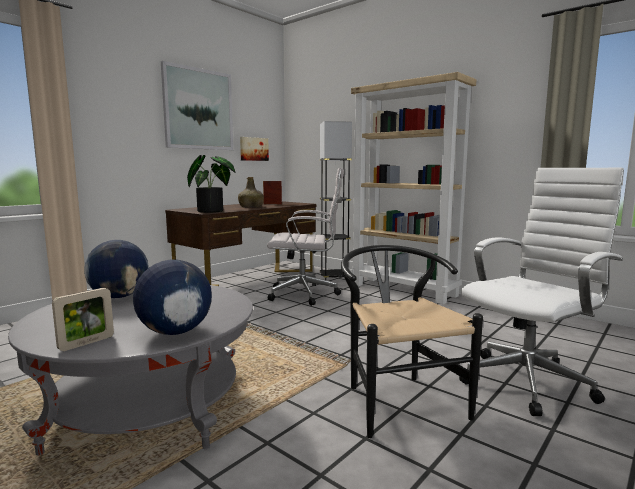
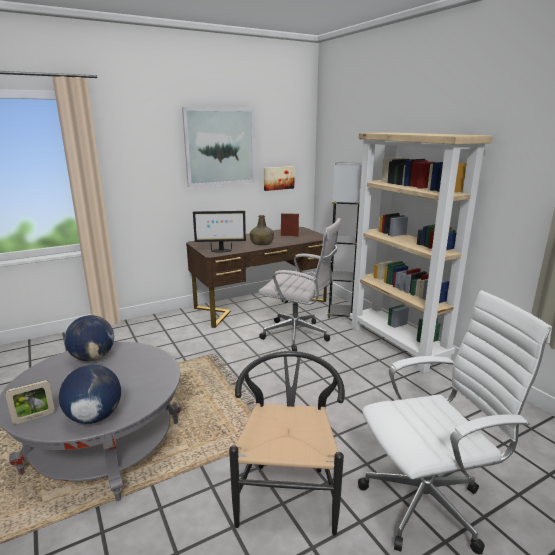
camera: 20 degrees right, 10 degrees up
(213, 211) = (221, 250): potted plant -> monitor

